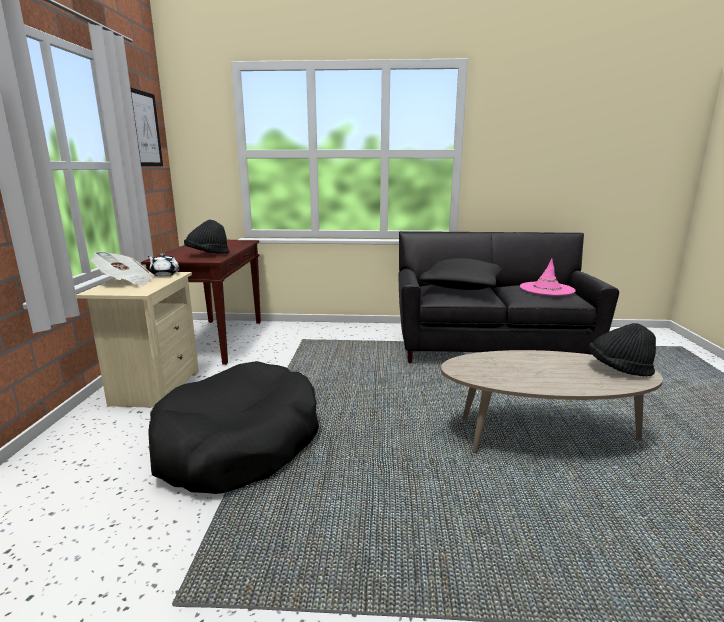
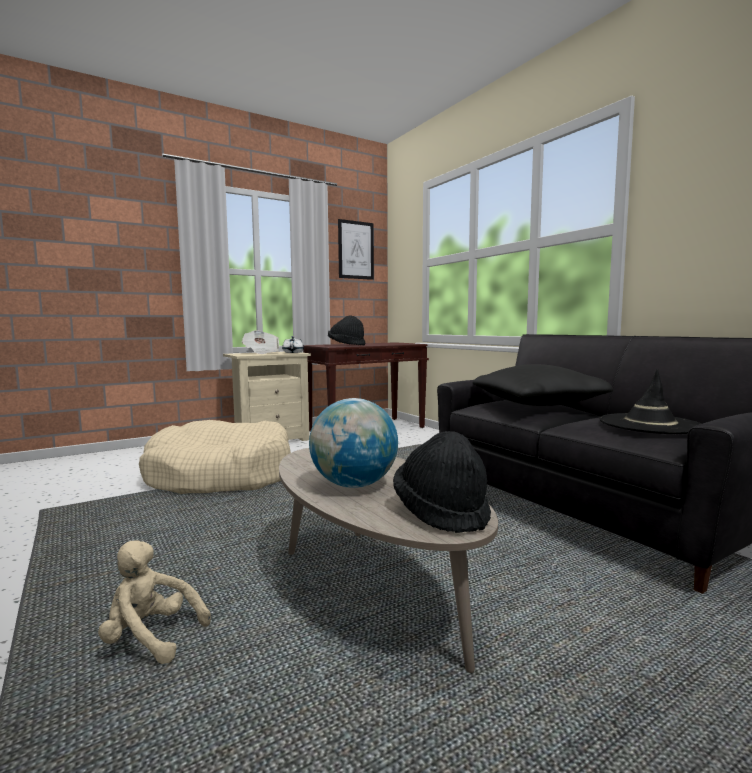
camera: 55 degrees right, 10 degrees down
(239, 443) = (220, 476): black dog bed -> beige dog bed
(546, 289) = (649, 424): pink hat -> black hat
(555, 376) = (354, 485): none -> globe
(570, 540) = (151, 638): none -> beige plush toy

